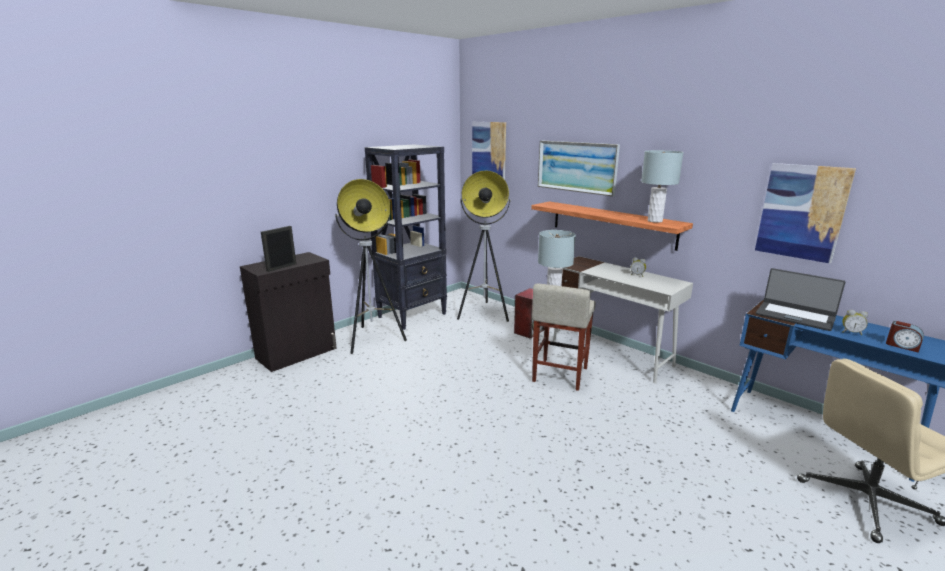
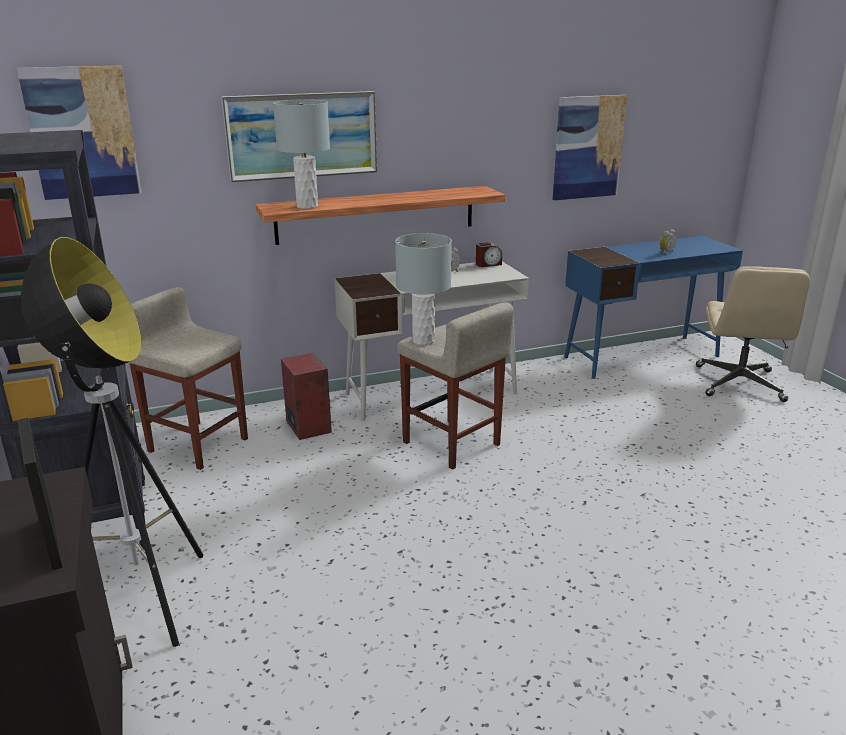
camera: 65 degrees left, 5 degrees up
(484, 313) = (197, 444): floor lamp -> beige stool
(655, 221) = (457, 192): grey table lamp -> grey table lamp (307, 206)
(795, 316) = (619, 255): laptop -> none
(902, 346) = (697, 249): alarm clock -> alarm clock (488, 264)

